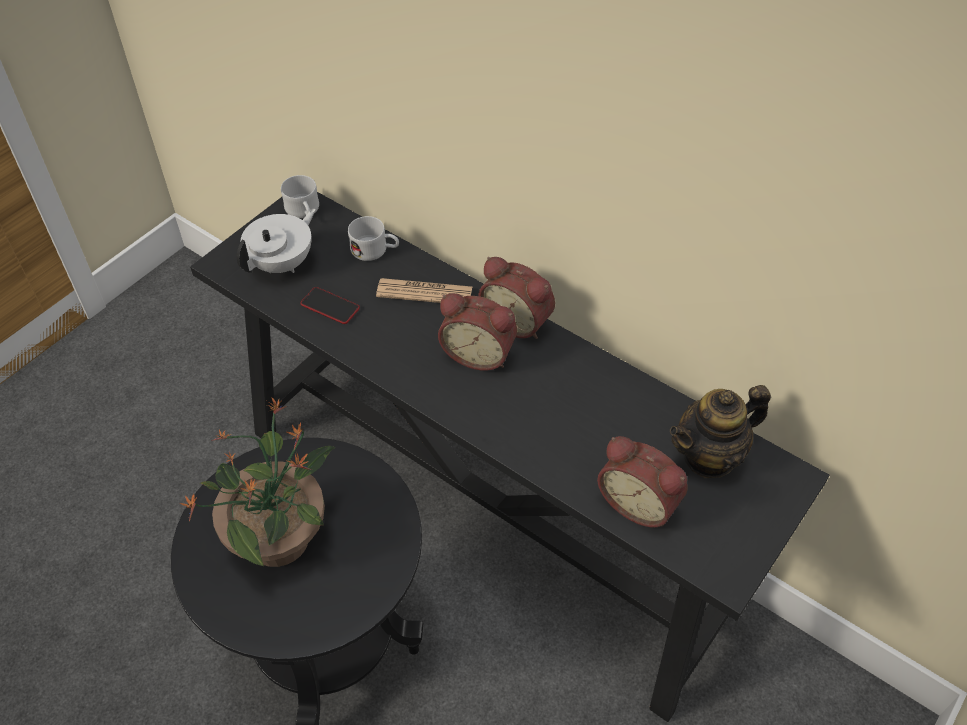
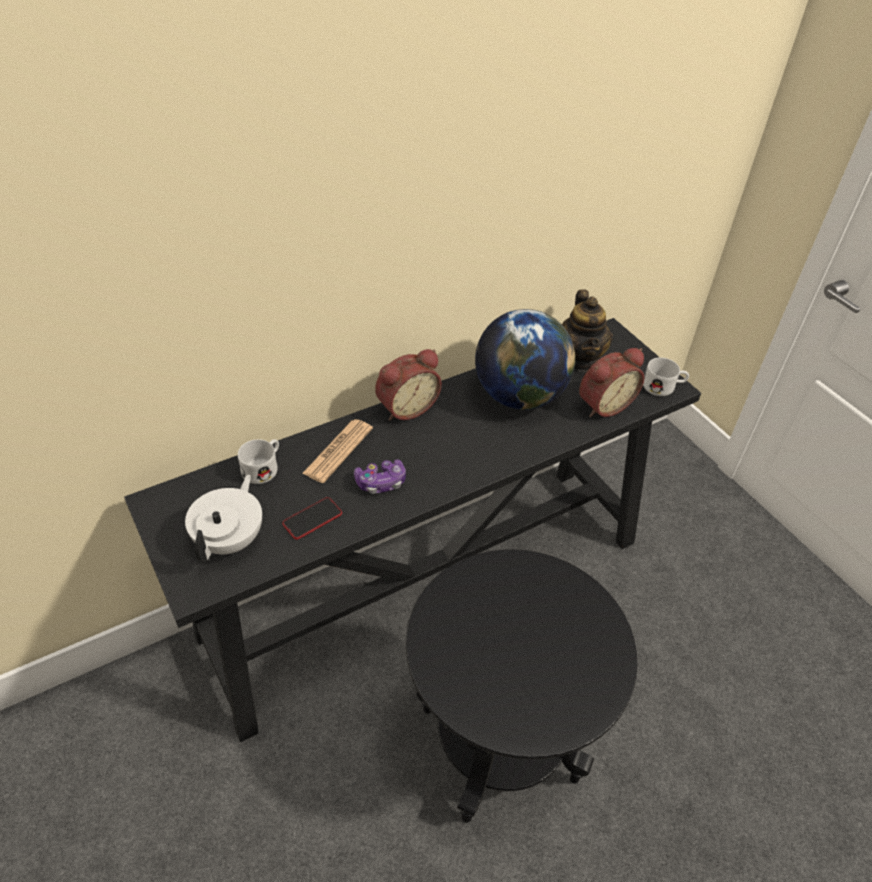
camera: 70 degrees left, 5 degrees down
(280, 537) = (515, 654): potted plant -> none
(283, 263) = (230, 539): white teapot -> white teapot turned 45 degrees clockwise
(304, 212) = (171, 504): white mug -> white mug (663, 387)
(400, 338) = (381, 482): none -> game controller
(479, 353) = (426, 439): alarm clock -> none
(599, 413) = (519, 396): none -> globe

